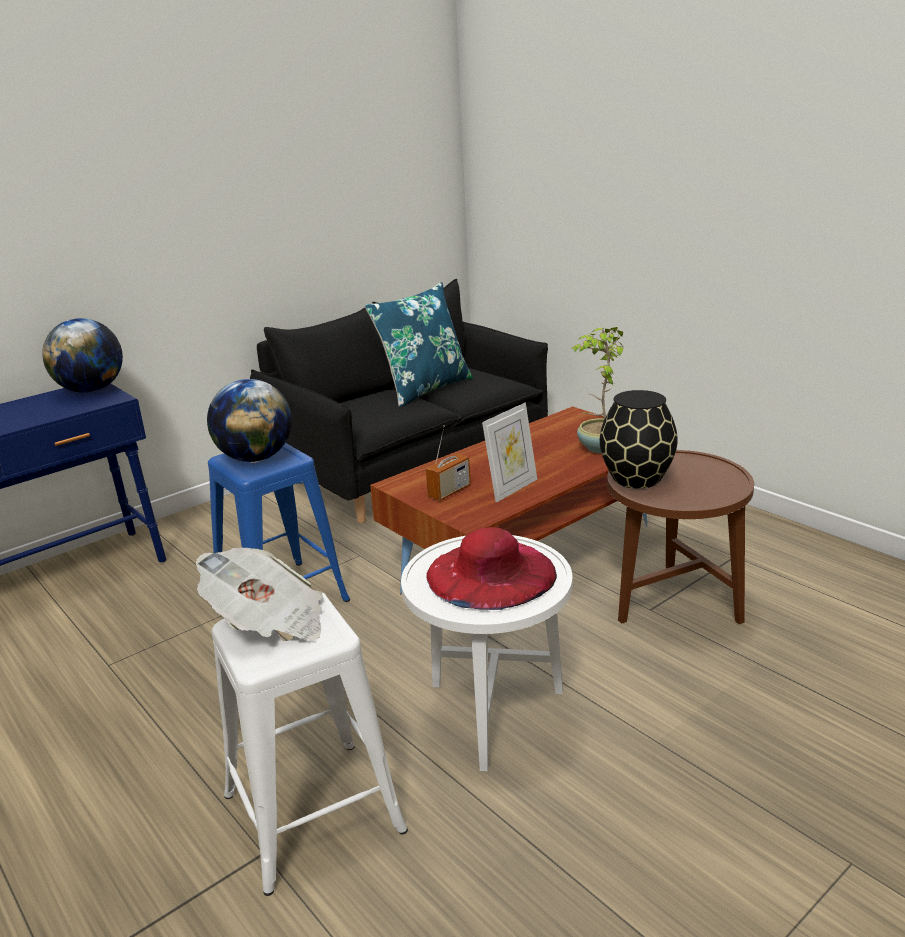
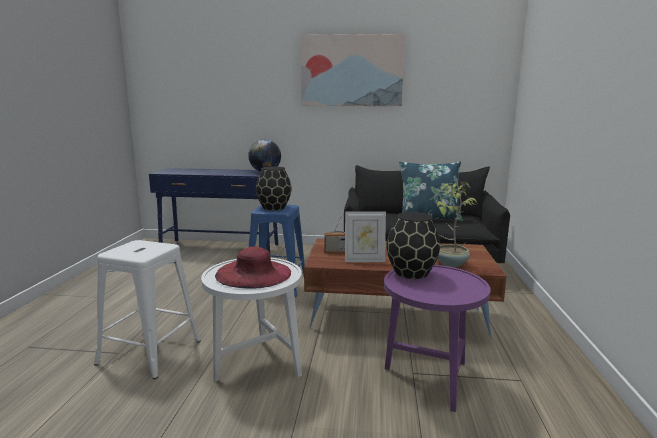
camera: 45 degrees right, 10 degrees down
(208, 139) = (351, 71): none -> picture
(255, 458) = (274, 207): globe -> black vase
(268, 622) = (144, 245): newspaper -> none
(672, 605) = (429, 378): brown side table -> purple side table

